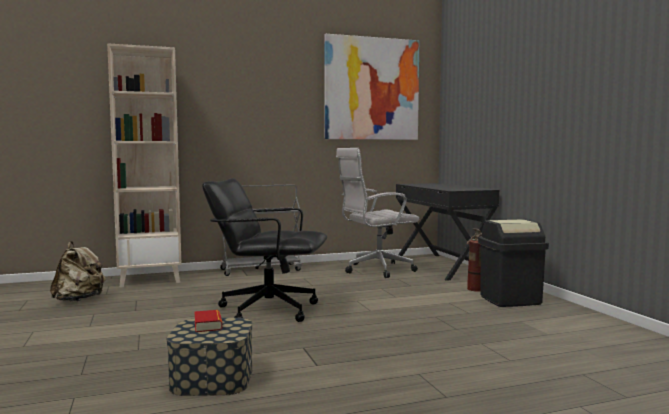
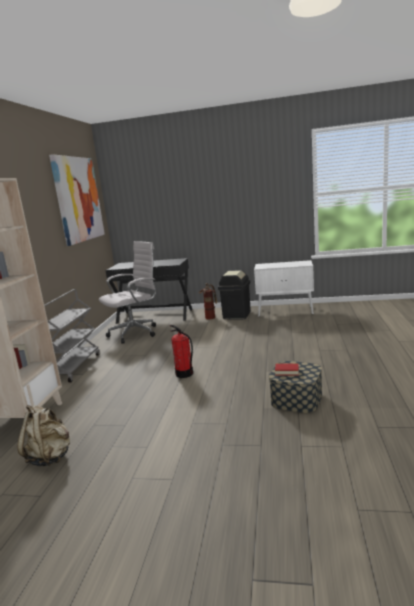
camera: 60 degrees left, 10 degrees up
(267, 309) = (184, 374): black office chair -> fire extinguisher
(375, 270) = (136, 333): white office chair -> white office chair turned 135 degrees counterclockwise
(583, 326) = (286, 311): none -> white cabinet

